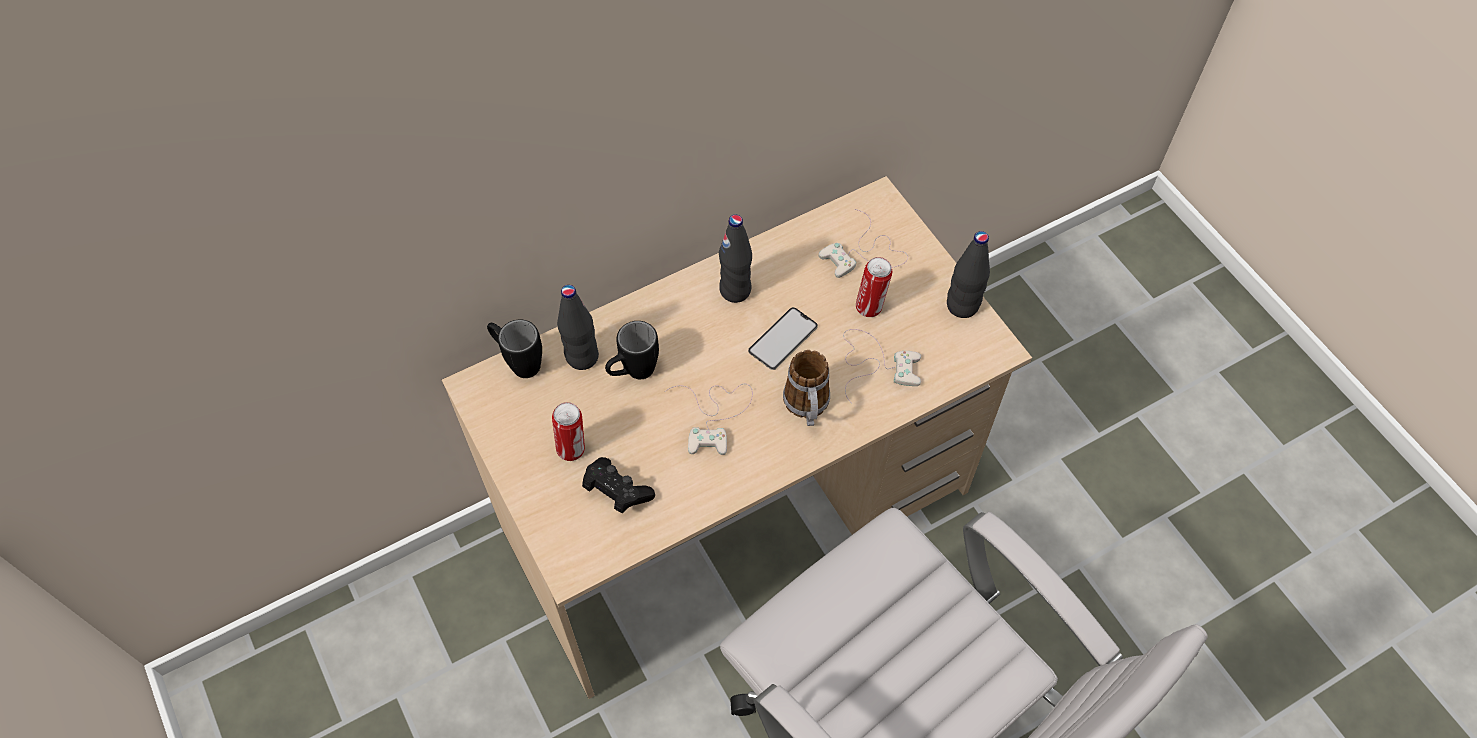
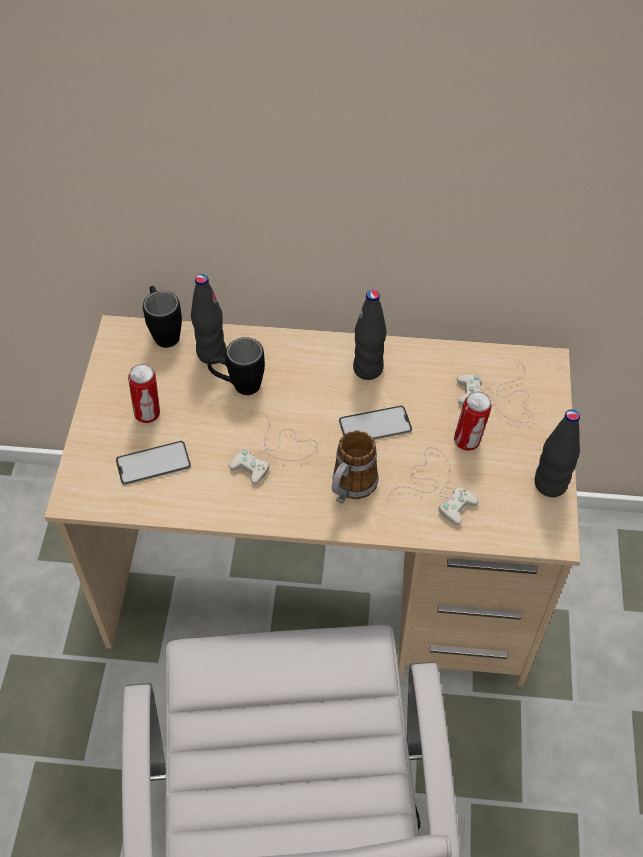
camera: 35 degrees right, 5 degrees down
(616, 491) = (153, 463): black game controller -> phone

